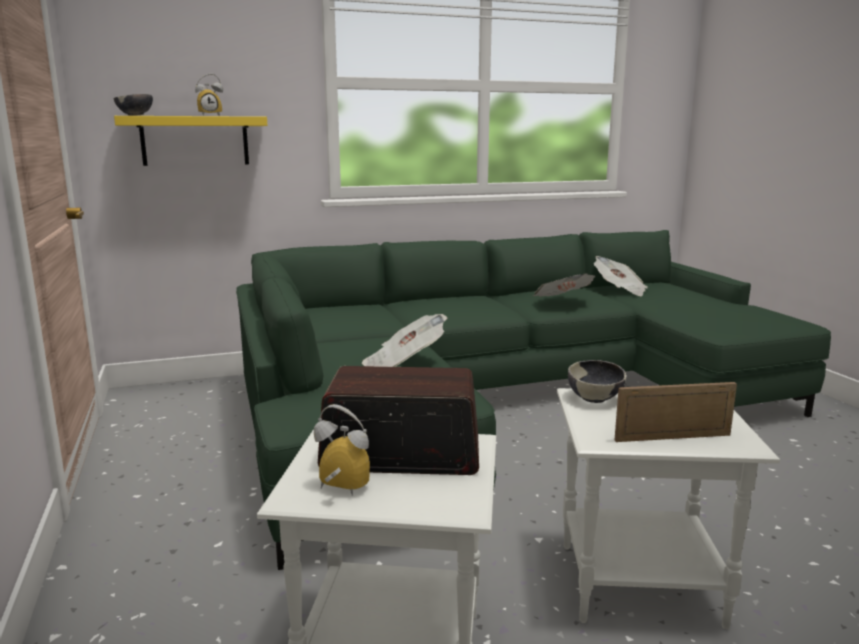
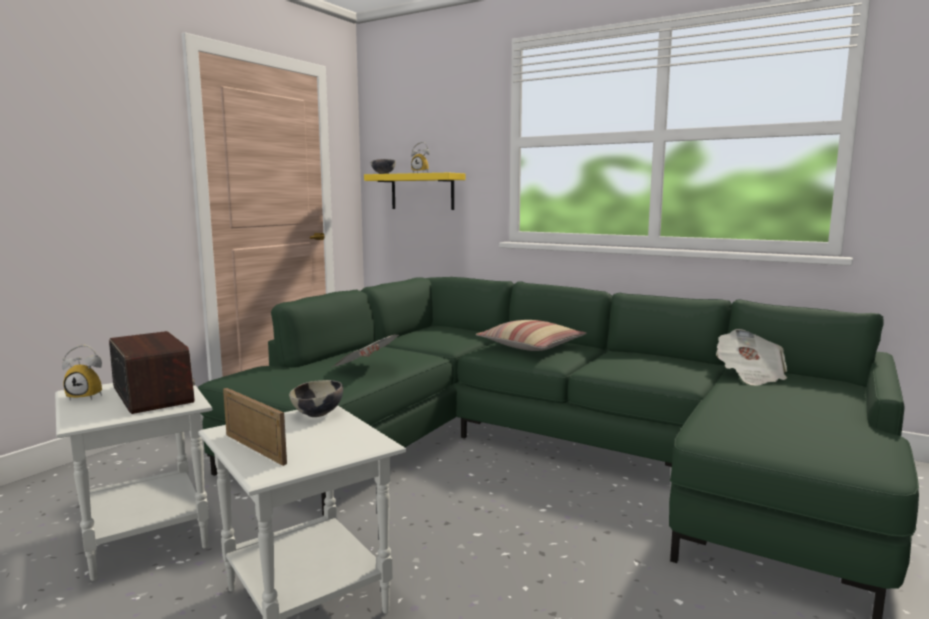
camera: 50 degrees right, 5 degrees down
(339, 491) = (88, 396): alarm clock -> alarm clock turned 105 degrees clockwise
(450, 305) = (531, 346): none -> pillow
(562, 302) = (629, 366): newspaper -> none

